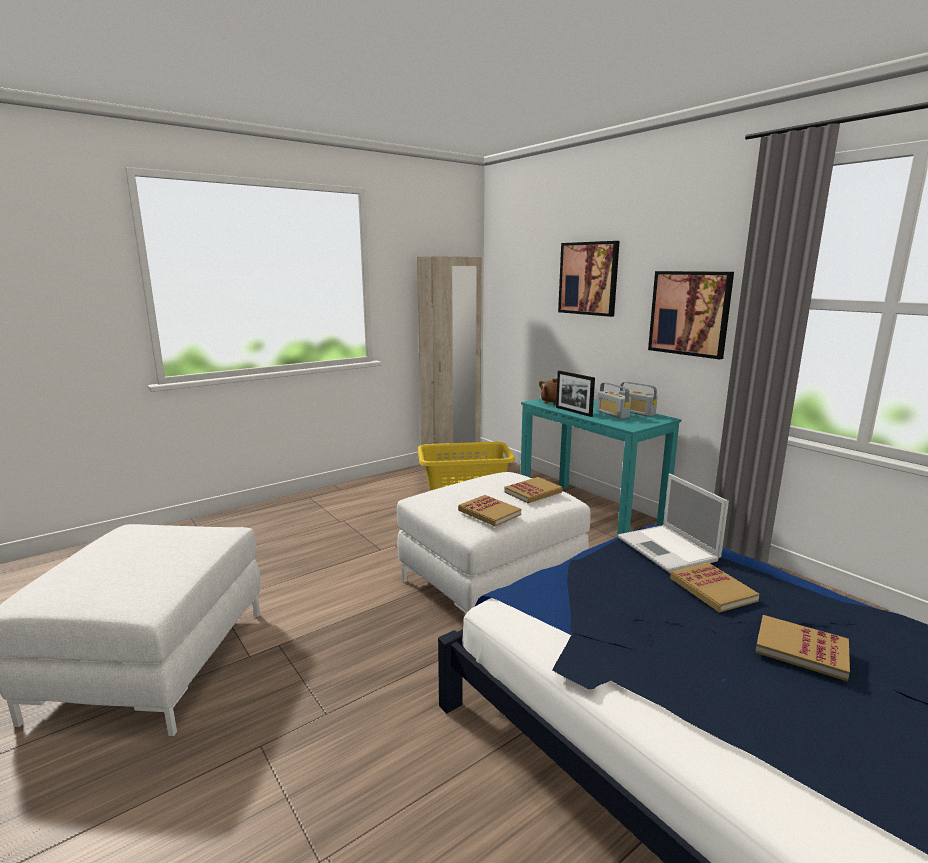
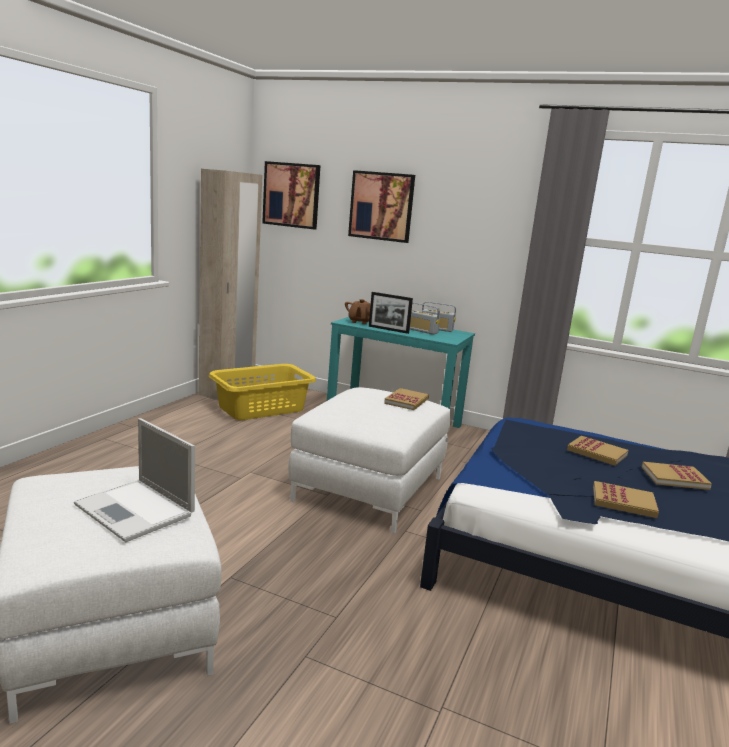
camera: 30 degrees left, 0 degrees up
(489, 513) = (394, 421): book -> book (623, 502)
(668, 549) = (542, 432): laptop -> laptop (136, 510)
(689, 313) = (482, 243): picture -> picture (291, 195)

